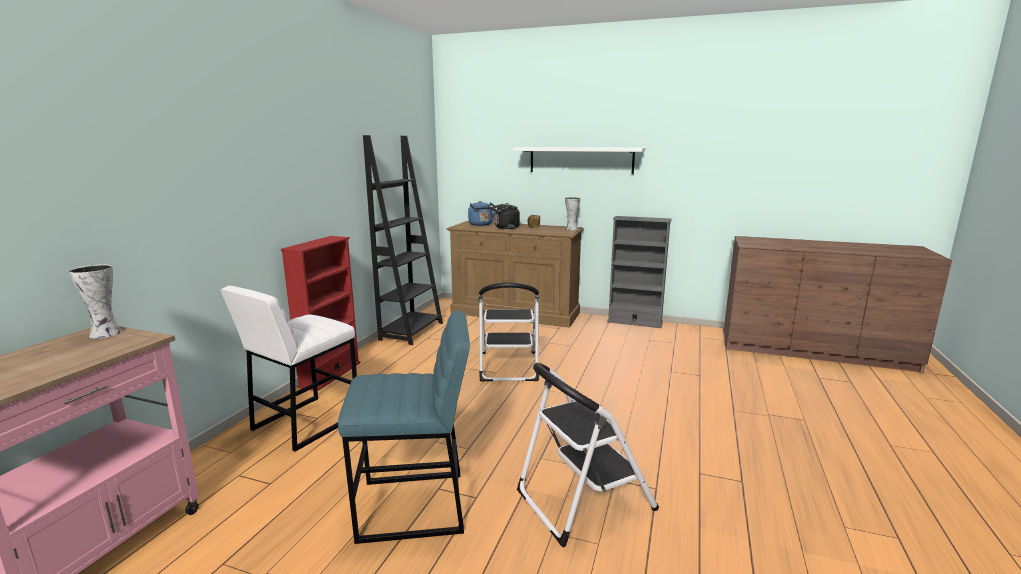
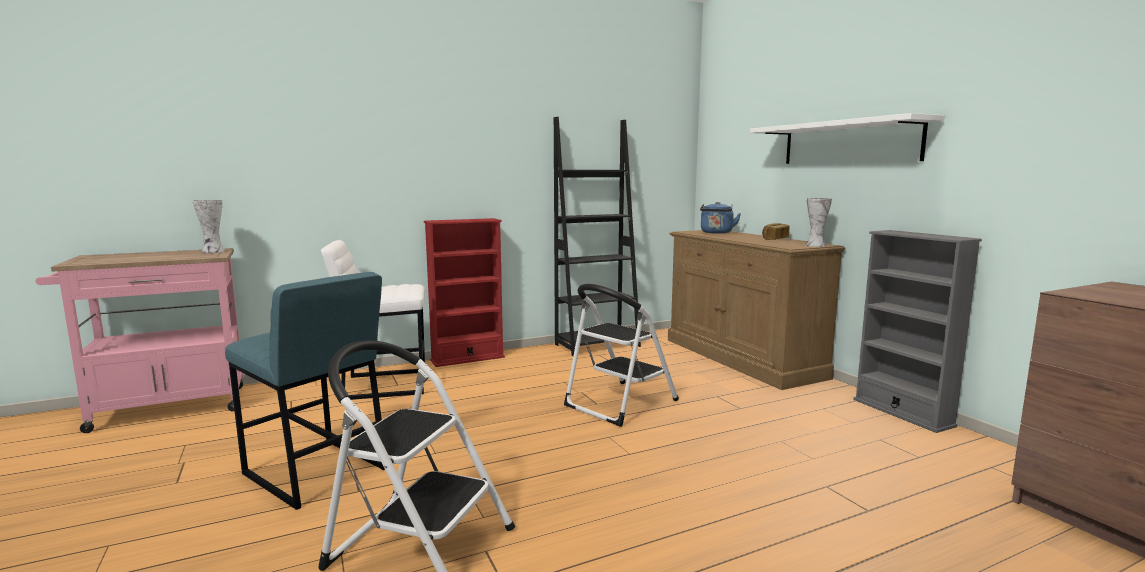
camera: 45 degrees right, 5 degrees down
(505, 228) = (731, 237): black kettle -> none

